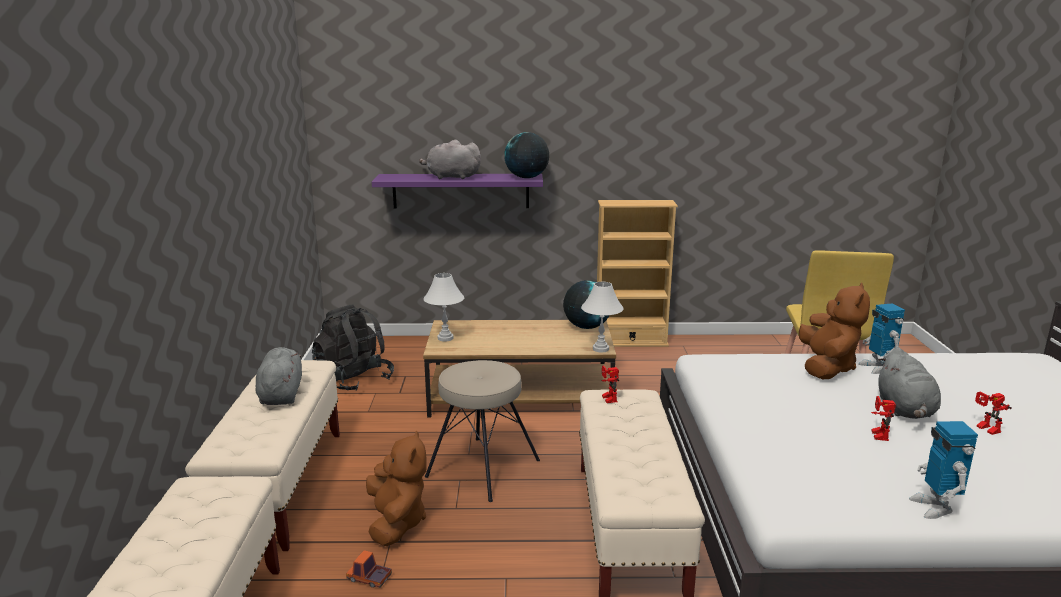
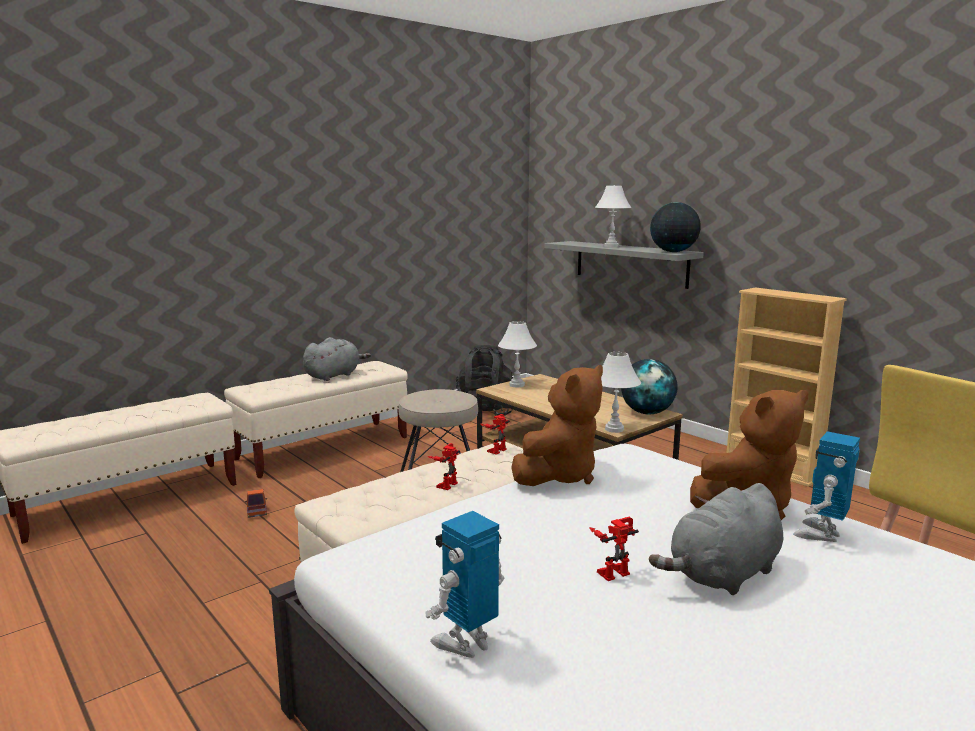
camera: 50 degrees right, 5 degrees down
(396, 522) = (329, 494): brown plush toy -> brown plush toy (559, 475)
(451, 177) = (611, 246): grey plush toy -> white table lamp
(461, 191) = (630, 263): purple shelf -> grey shelf
(985, 429) = (782, 647): toy robot -> toy robot (445, 484)

